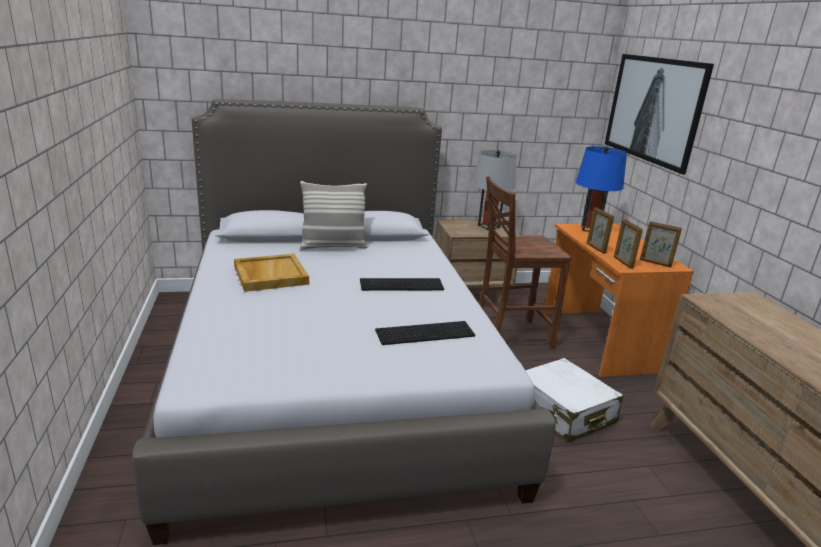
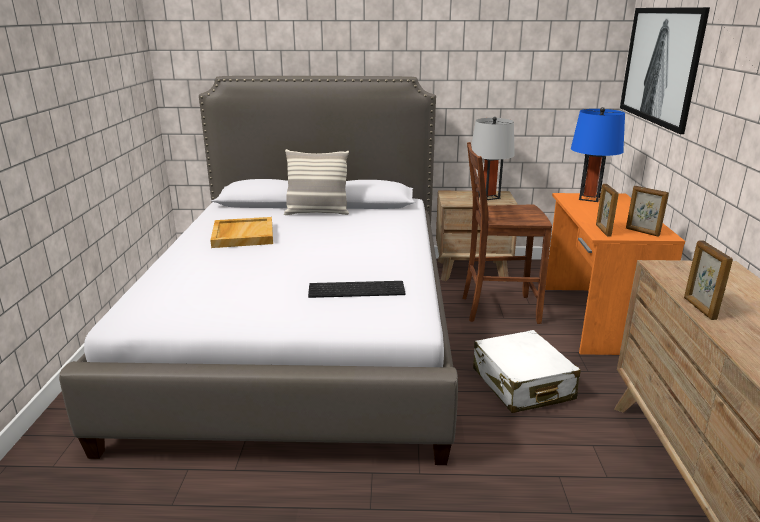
camera: 15 degrees right, 0 degrees up
(402, 284) = (362, 246): keyboard -> none
(595, 248) = (581, 216): picture frame -> picture frame (699, 308)

